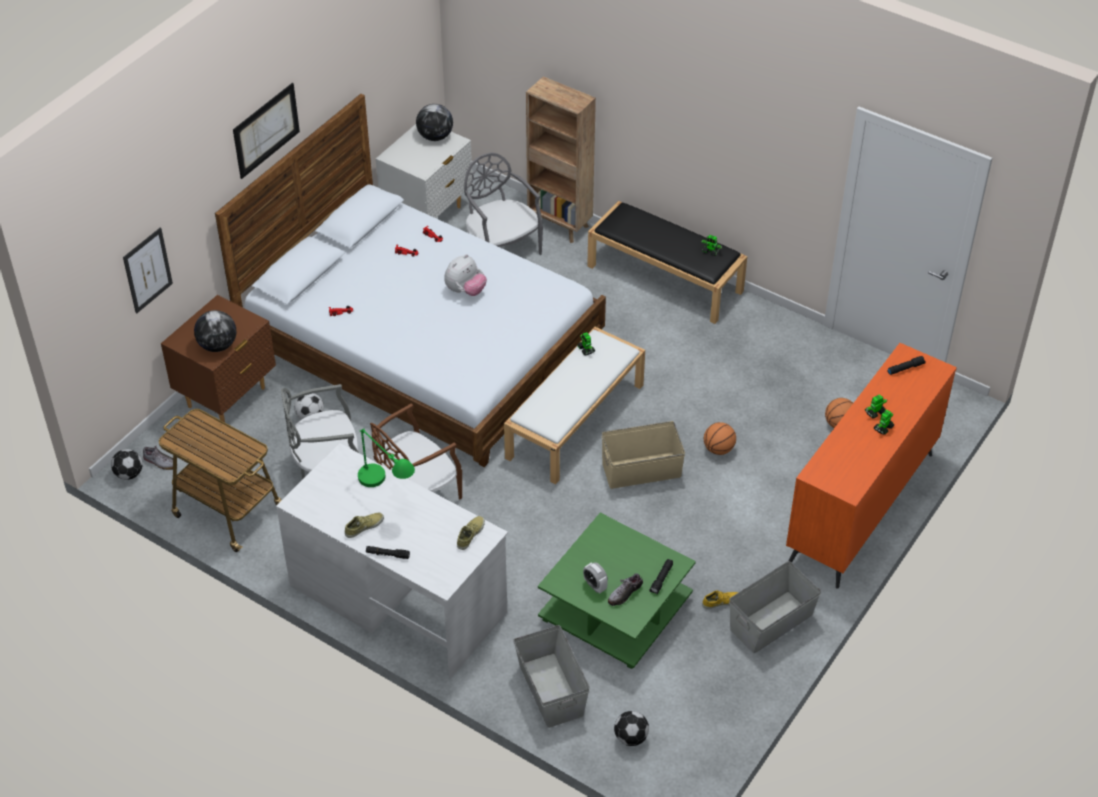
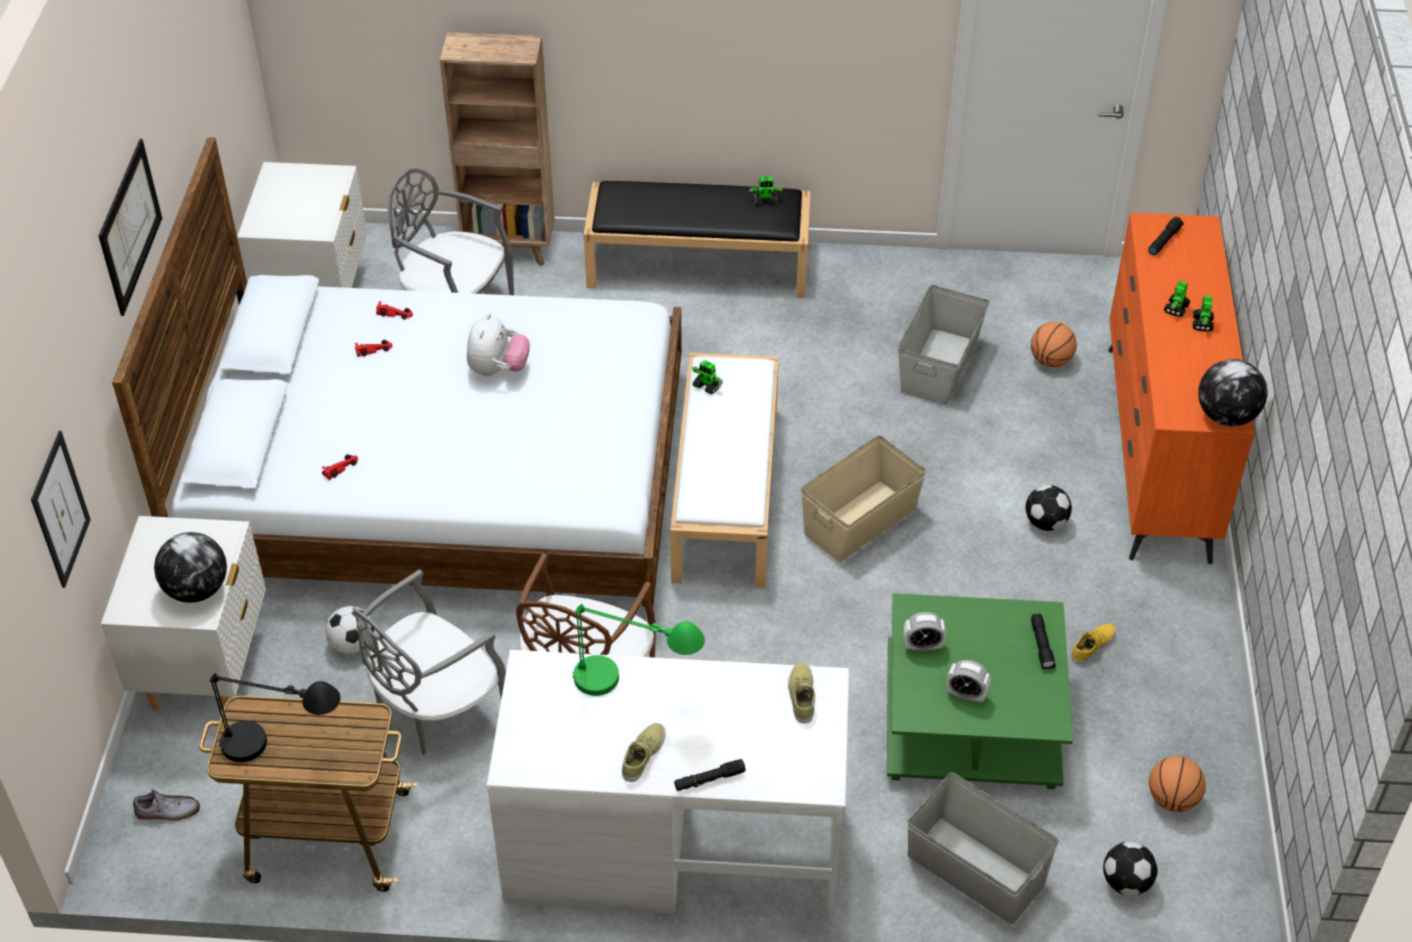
camera: 30 degrees left, 0 degrees up
(129, 474) = (130, 853): football -> football (1046, 523)
(200, 446) = (282, 751): none -> black table lamp
(227, 398) = (205, 670): brown nightstand -> white nightstand
(435, 137) = (302, 179): globe -> globe (1226, 416)
(592, 548) = (922, 646): none -> alarm clock
(624, 593) = (1011, 687): shoe -> none
(718, 449) = (933, 452): basketball -> basketball (1172, 799)
(772, 622) = (1171, 643): grey storage box -> grey storage box (940, 365)

